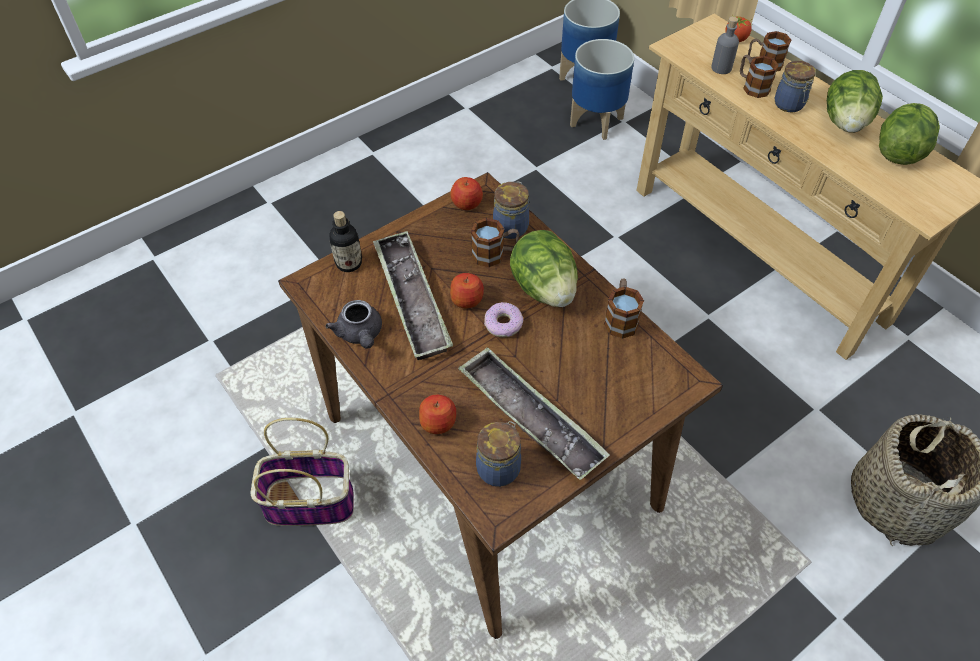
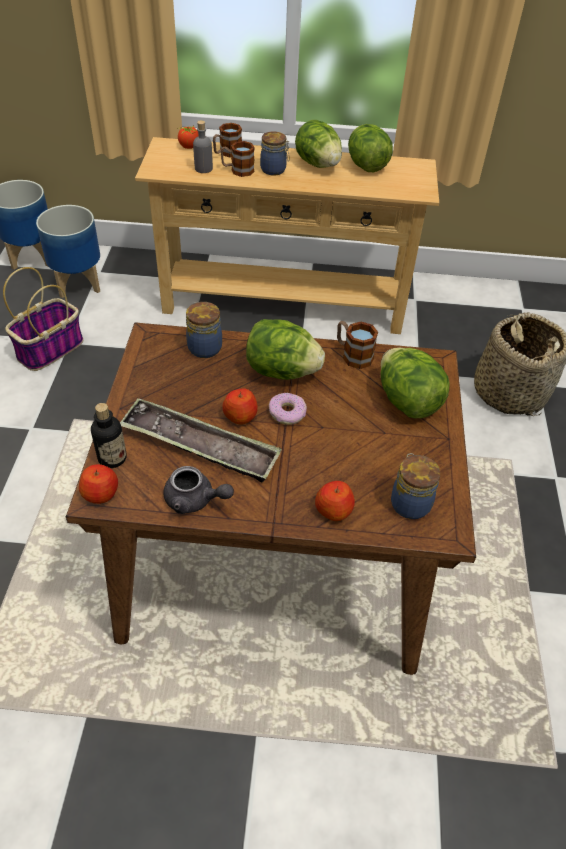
camera: 50 degrees left, 5 degrees down
(311, 501) = (178, 717): basket -> basket (50, 348)
(467, 203) = (149, 353): apple -> apple (101, 493)
(495, 254) = (218, 373): mug -> none
(530, 417) = (384, 456): tray -> none
(612, 391) = (407, 401): none -> lettuce

